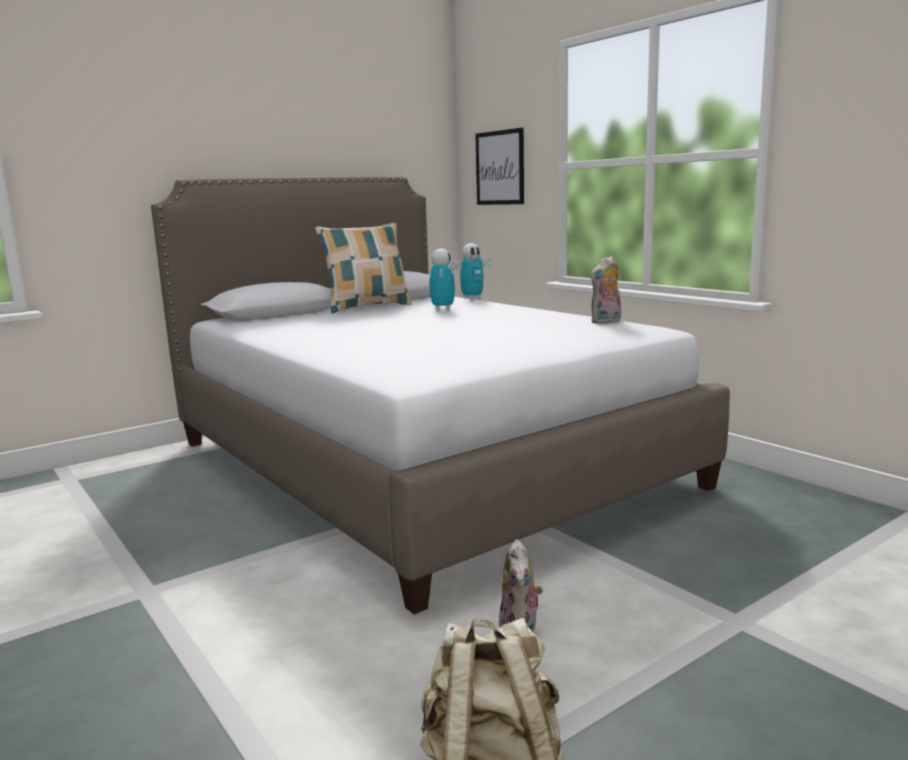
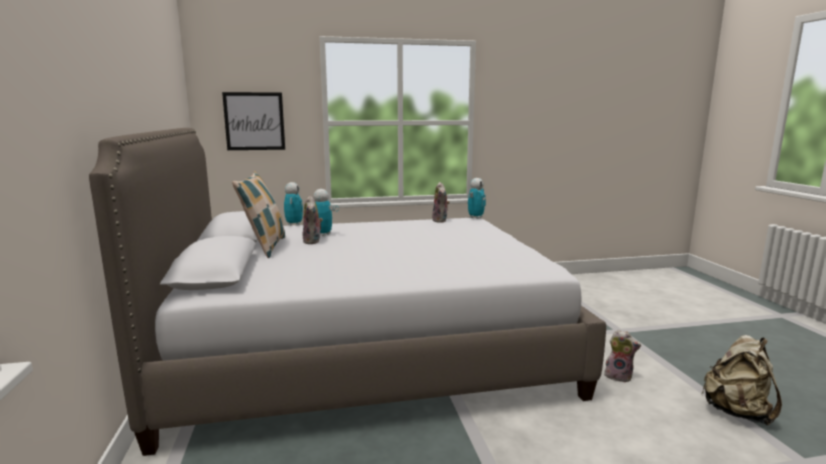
camera: 65 degrees left, 0 degrees up
(410, 311) = (313, 241): none -> plush toy
(669, 328) = (475, 217): none -> toy robot

